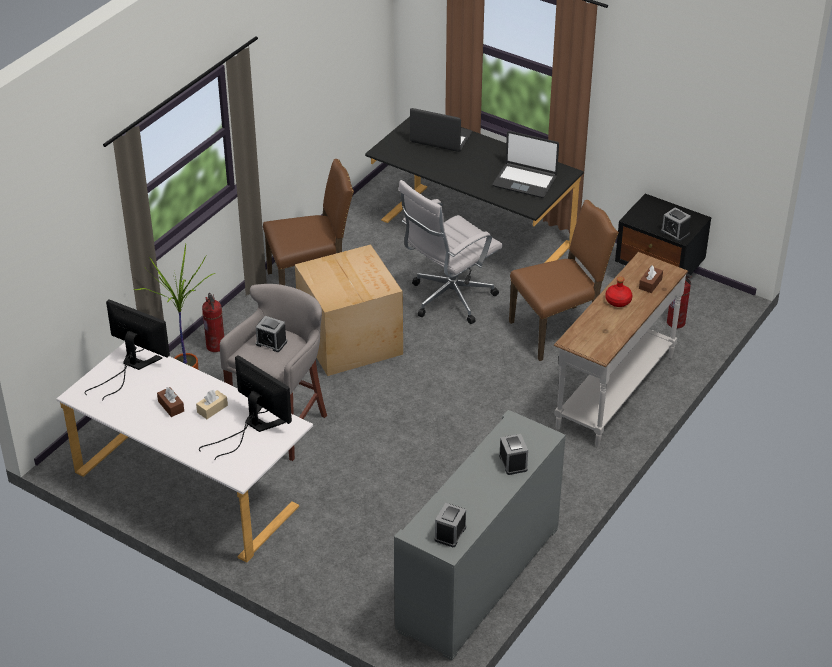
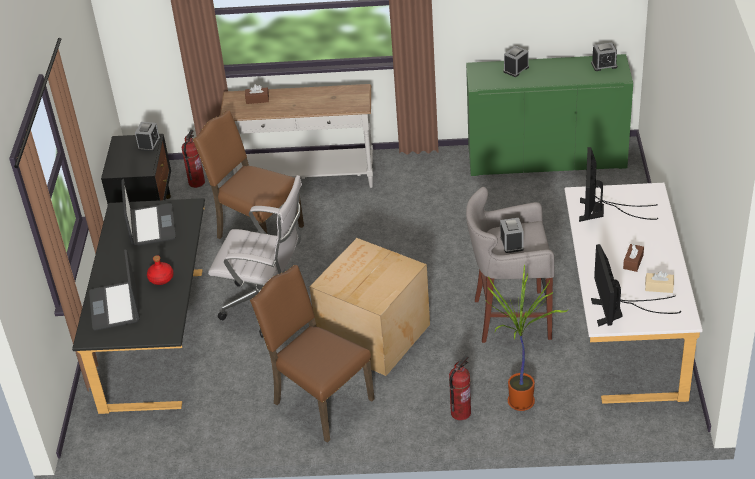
camera: 120 degrees left, 0 degrees up
(212, 409) = (610, 240): beige tissue box -> beige tissue box (659, 287)
(479, 578) = (546, 158): grey cabinet -> green cabinet
(618, 301) = (292, 105): red bottle -> red bottle (161, 278)

